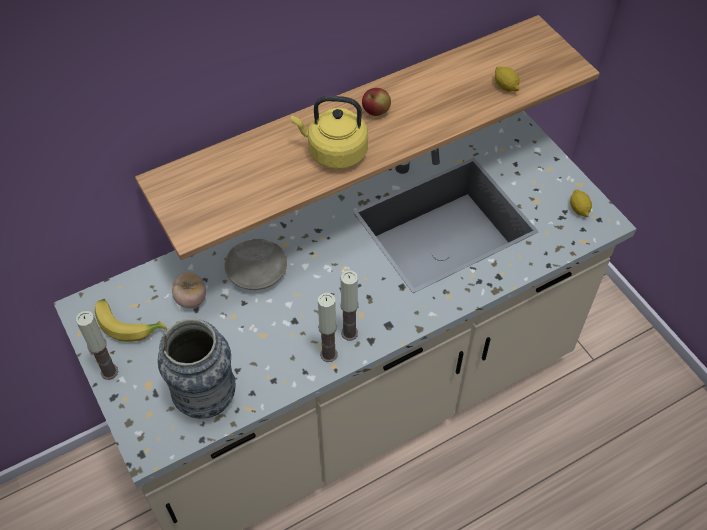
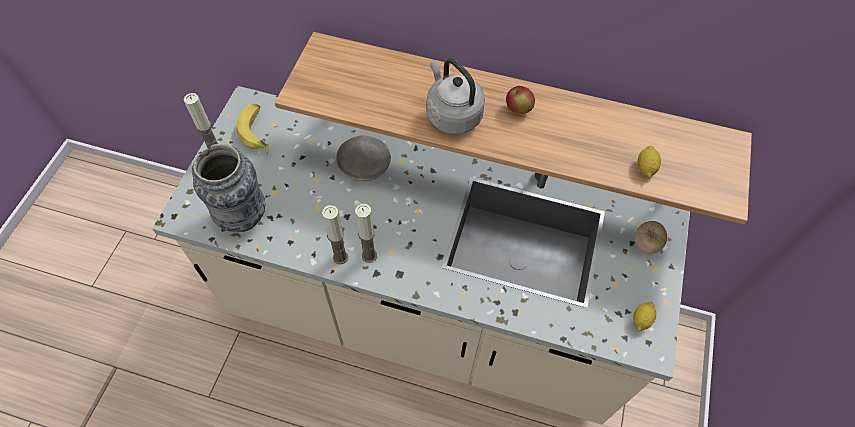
camera: 45 degrees right, 5 degrees up
(191, 299) = (307, 148): tomato -> tomato (646, 244)
(334, 152) = (452, 114): yellow kettle -> grey kettle

